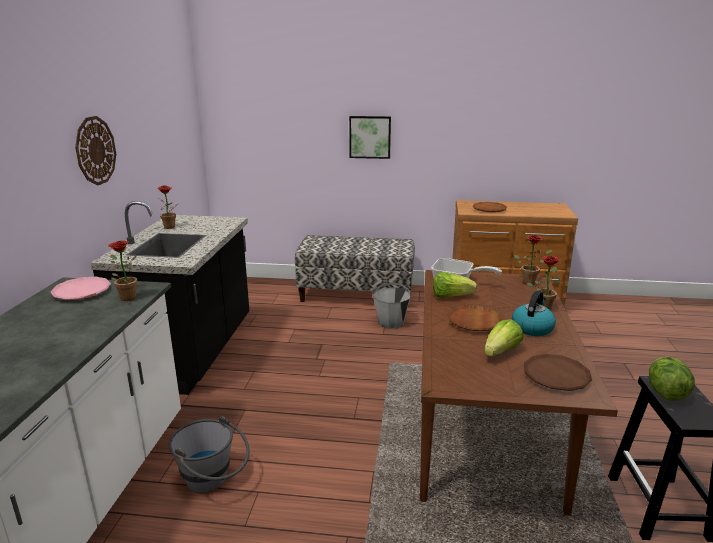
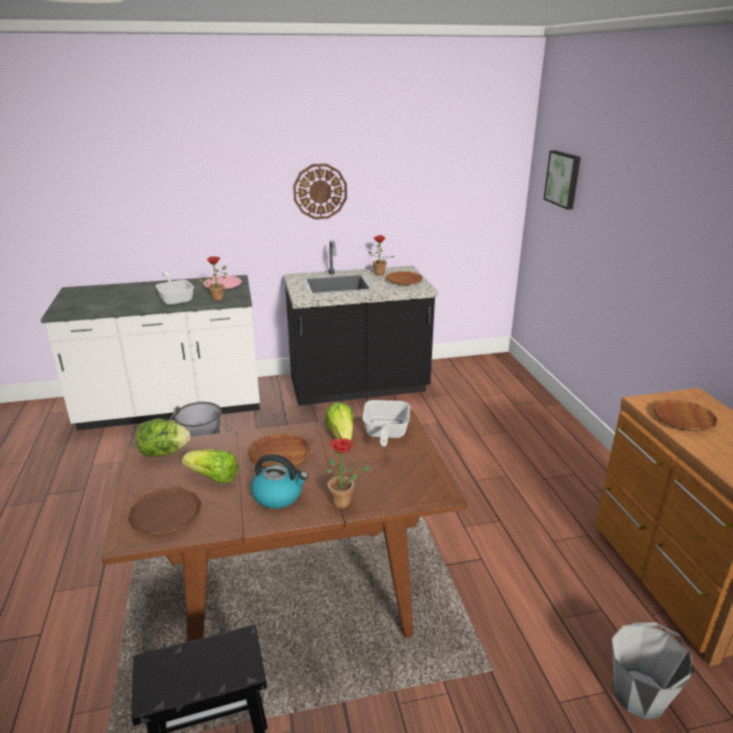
camera: 70 degrees right, 5 degrees up
(85, 322) = (176, 299): none -> frying pan
(205, 222) = (404, 281): none -> brown plate
(356, 294) = (555, 440): bench -> none
(370, 137) = (639, 249): picture -> picture (563, 179)
(391, 322) = (508, 481): grey bucket -> grey bucket (639, 695)
(530, 282) = (426, 488): potted plant -> none
(665, 393) = (215, 648): lettuce -> lettuce (164, 453)

